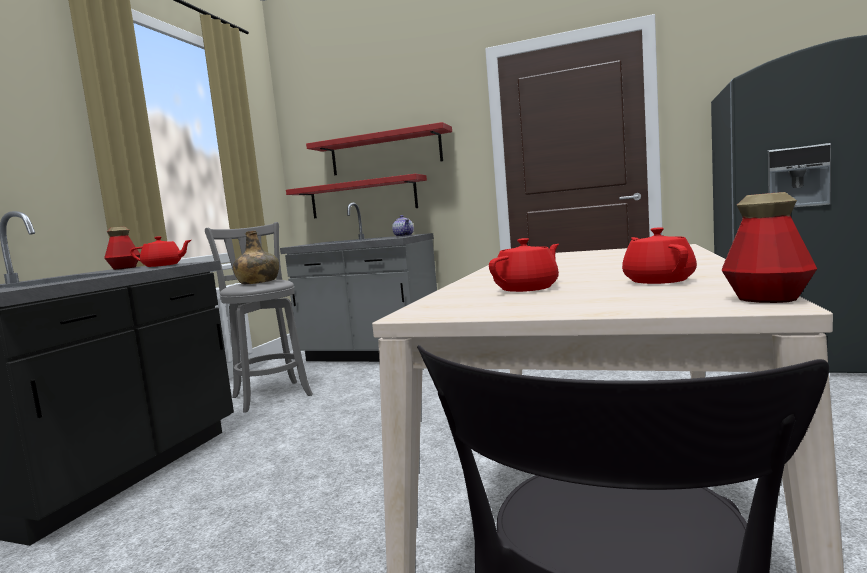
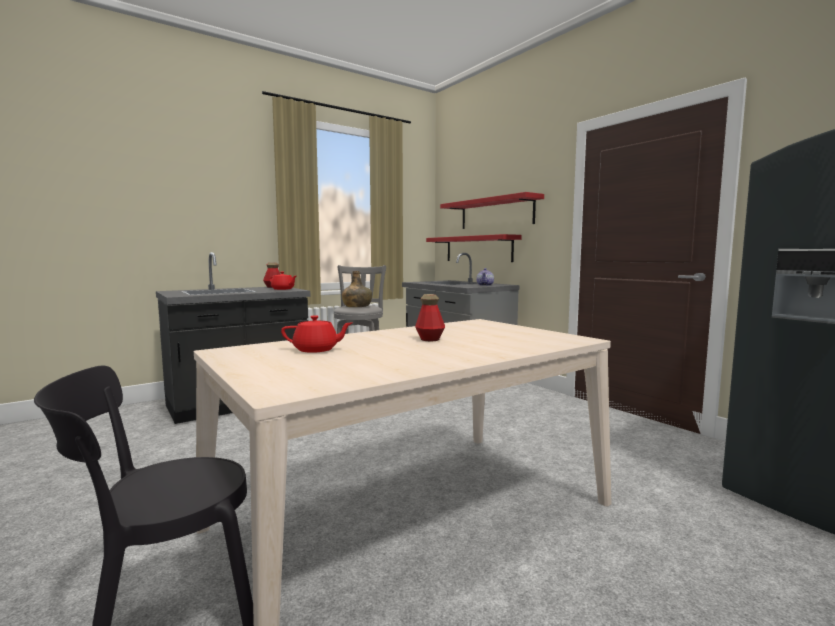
camera: 35 degrees right, 0 degrees up
(658, 280) = (366, 364): red teapot -> none
(767, 299) = (299, 392): bottle -> bottle (430, 339)

